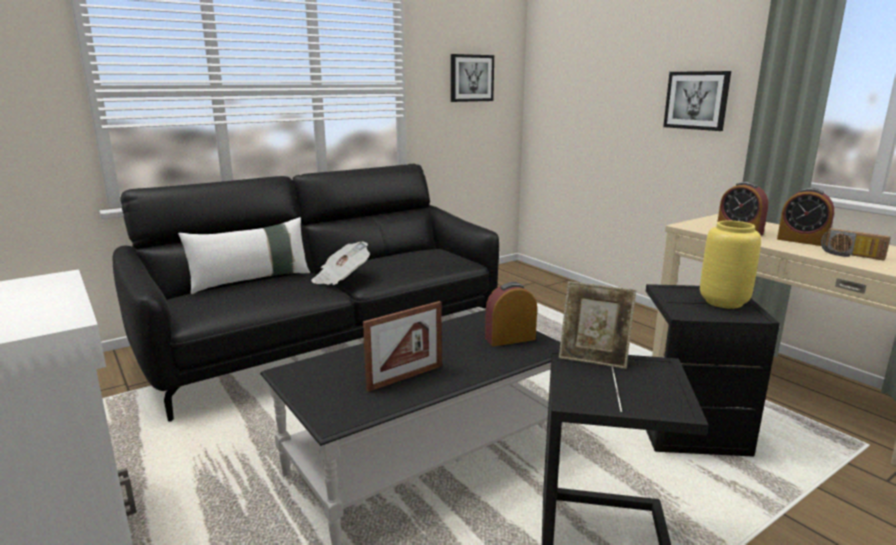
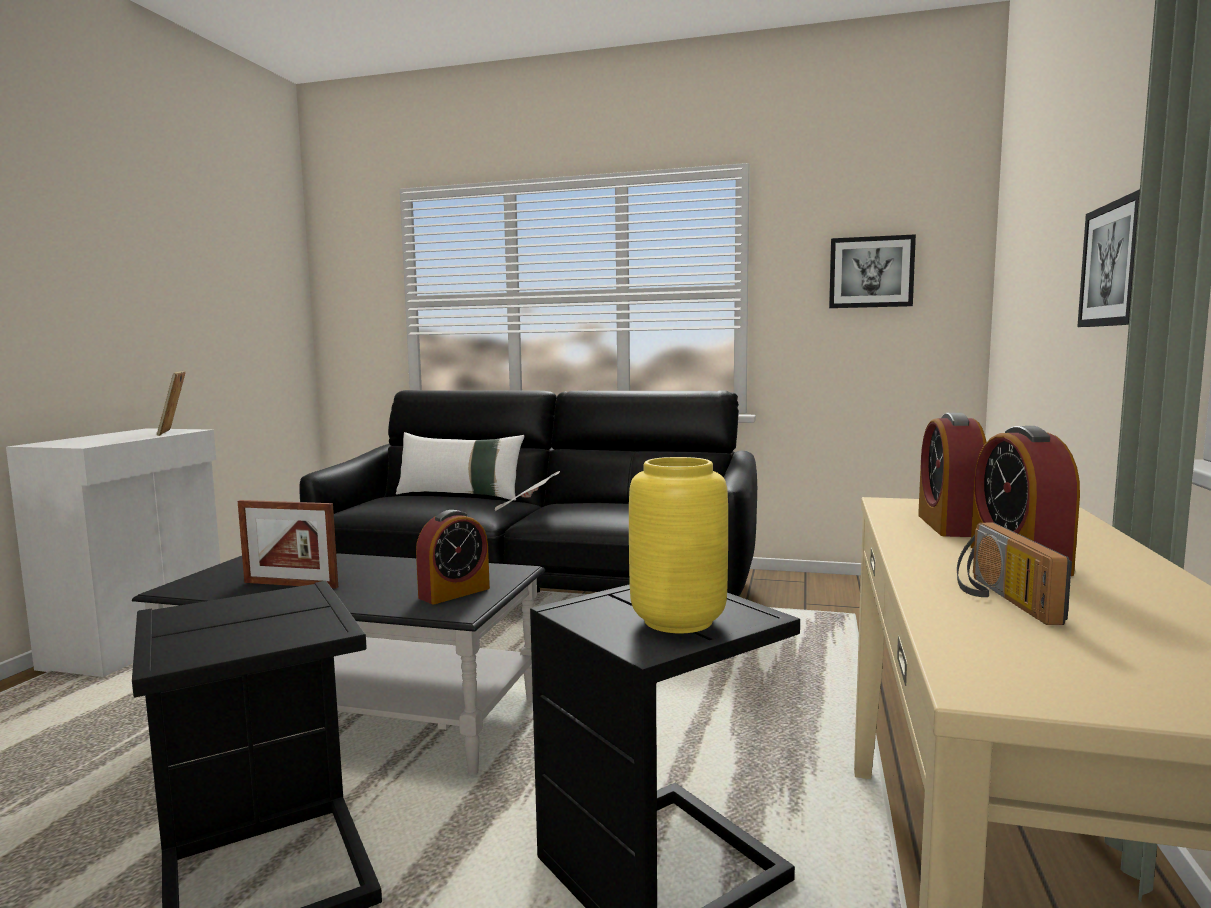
camera: 50 degrees right, 10 degrees down
(510, 339) = (454, 593): alarm clock -> alarm clock turned 105 degrees clockwise
(593, 358) = (314, 599): picture frame -> picture frame (174, 432)

